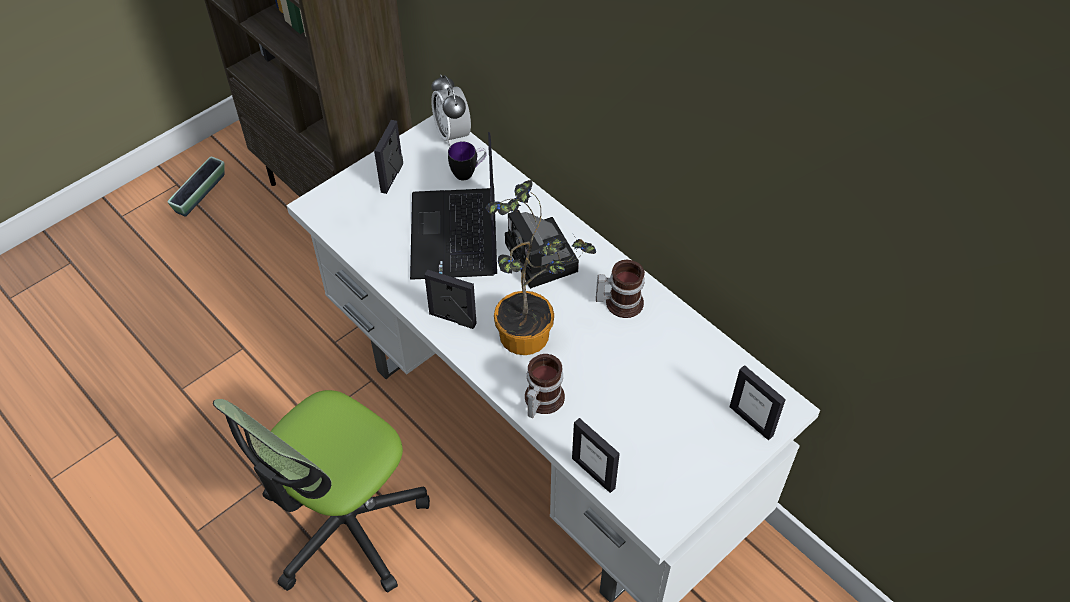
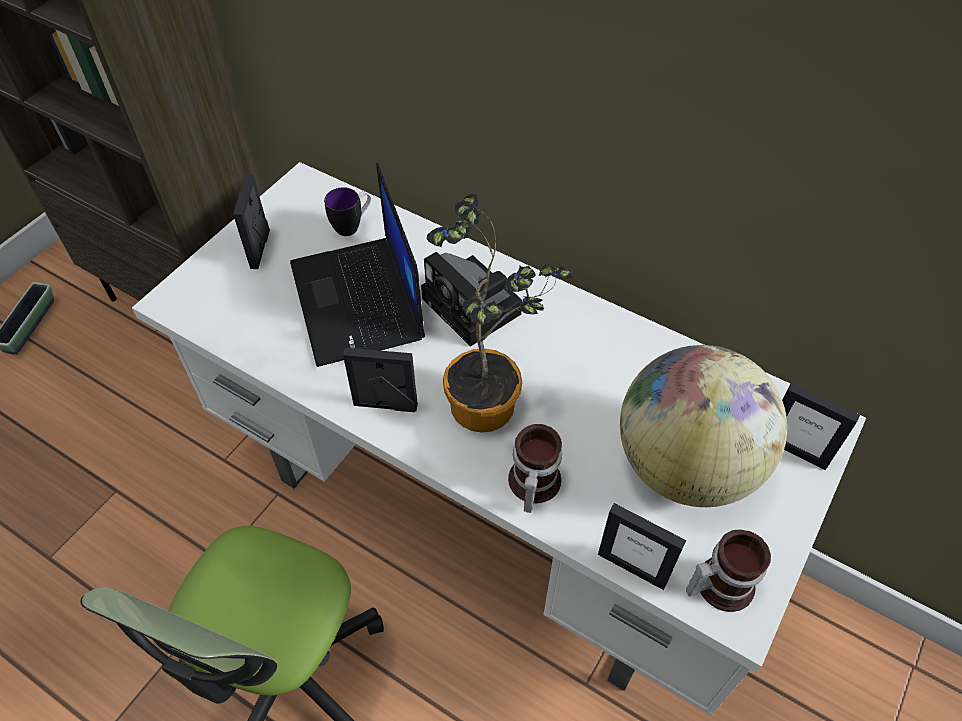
camera: 15 degrees left, 0 degrees up
(452, 134) = (320, 186): alarm clock -> none
(620, 301) = (584, 339): mug -> mug (718, 583)
(662, 412) = (685, 465): none -> globe

